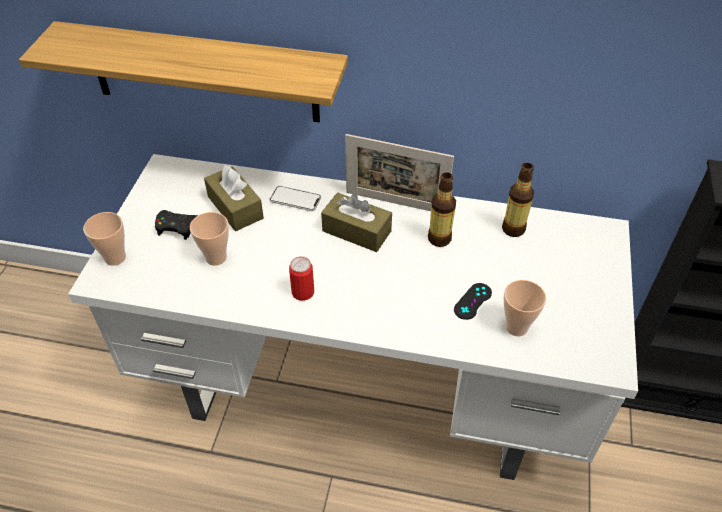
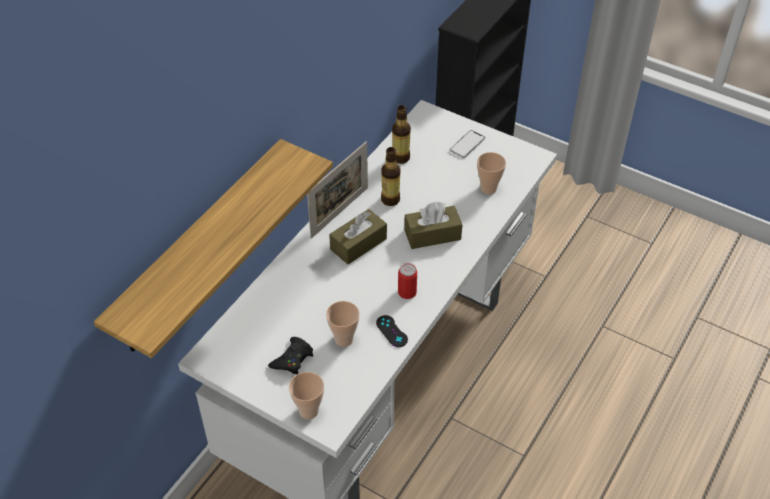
camera: 70 degrees left, 0 degrees up
(235, 207) = (289, 314): brown tissue box -> brown tissue box (432, 235)
(295, 199) = (301, 272): phone -> phone (467, 144)
(472, 301) = (457, 202): black game controller -> black game controller (391, 331)

